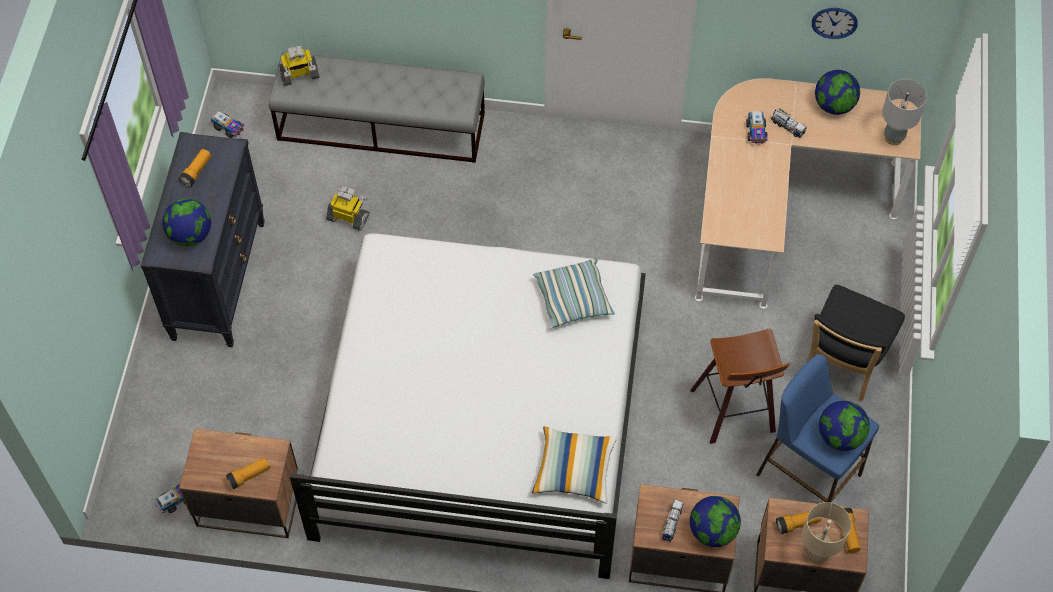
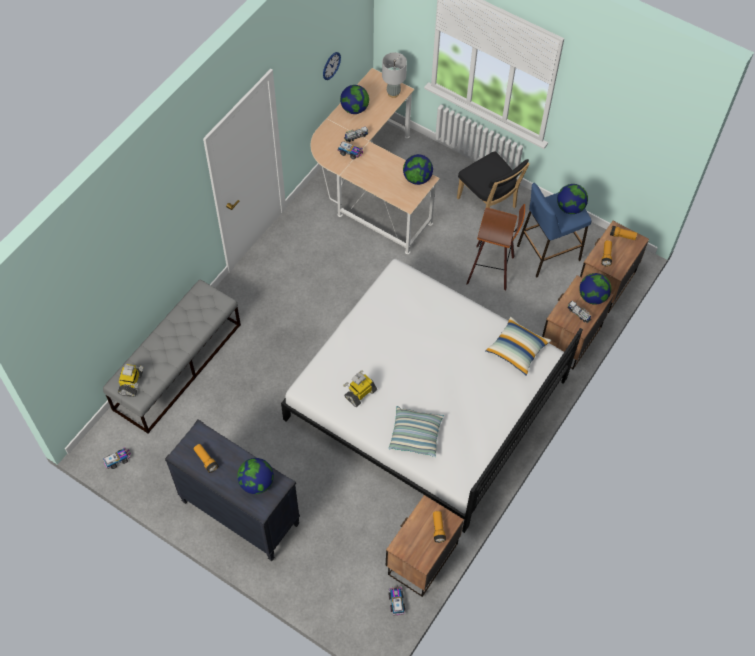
camera: 65 degrees left, 0 degrees up
(349, 217) = (238, 414): toy robot -> toy robot (360, 393)
(573, 300) = (401, 300): pillow -> pillow (415, 435)
(764, 226) = (417, 178): none -> globe
(817, 554) = (628, 255): beige table lamp -> none

